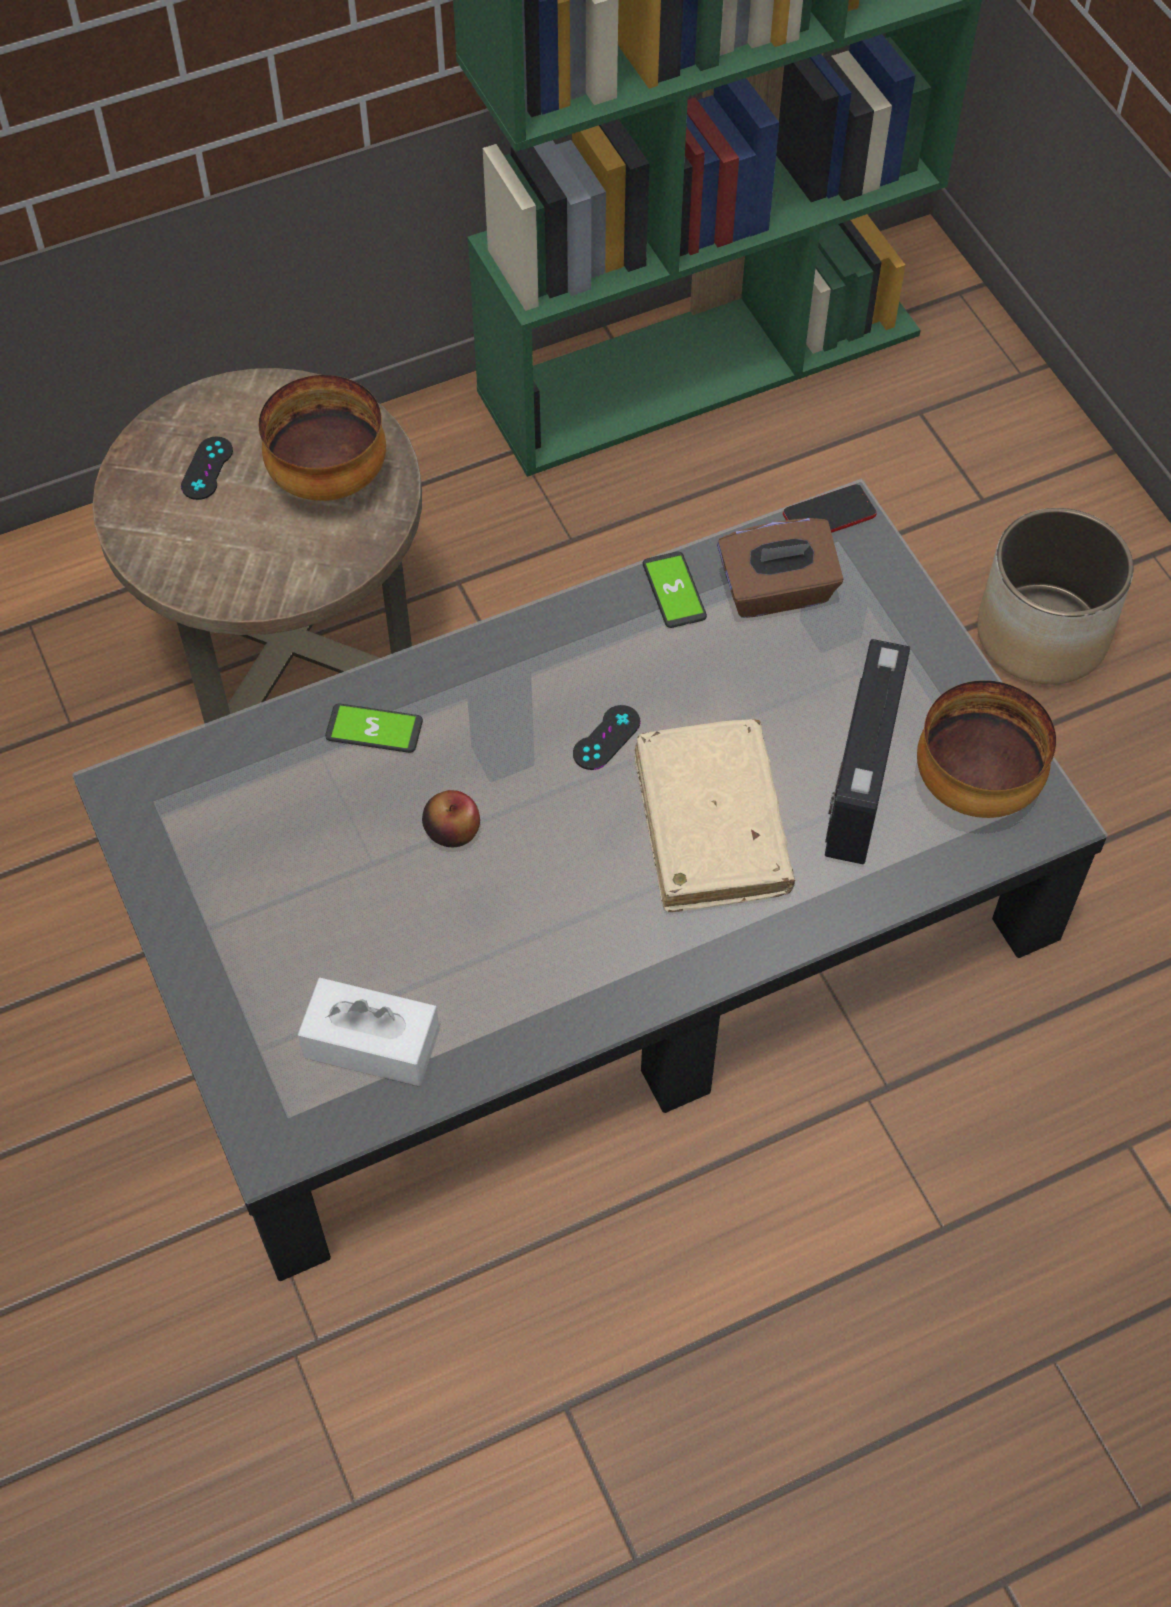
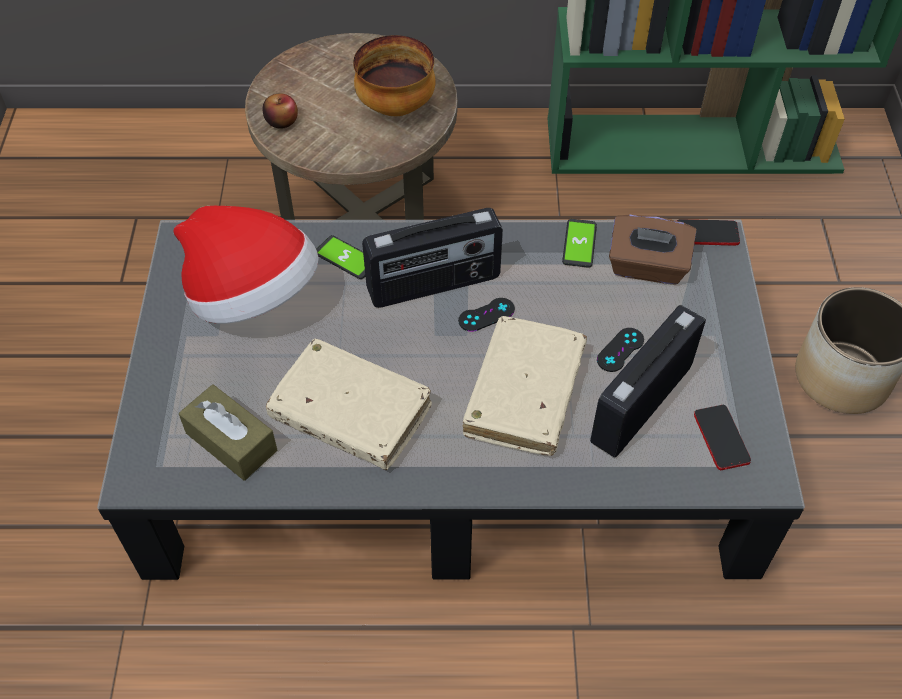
camera: 25 degrees right, 5 degrees down
(207, 468) = (329, 79): black game controller -> black game controller (620, 350)
(277, 834) = (252, 296): none -> hat
(371, 1043) = (231, 442): white tissue box -> brown tissue box
(452, 830) = (358, 333): apple -> apple (281, 121)
(505, 941) = (351, 413): none -> beige book
(515, 722) = (434, 285): none -> radio
(975, 787) = (721, 438): bowl -> phone

